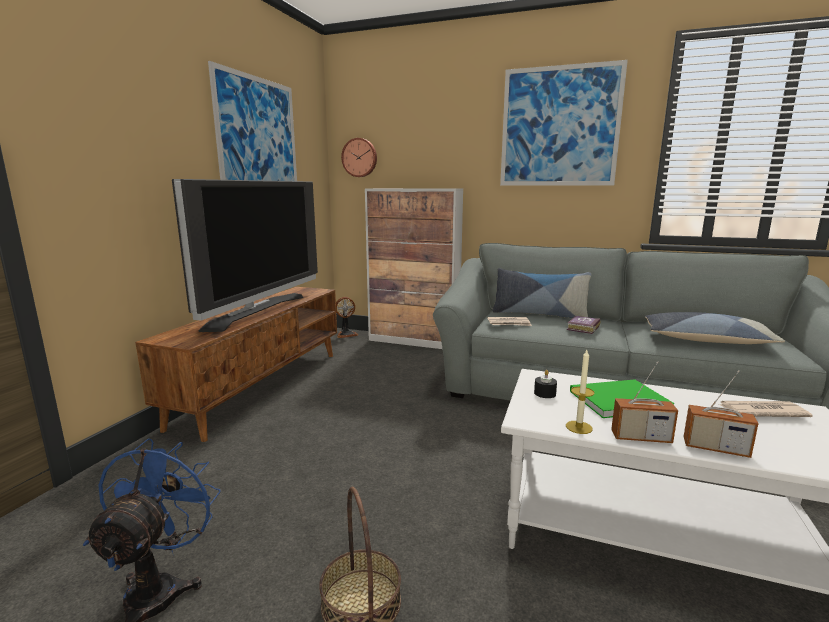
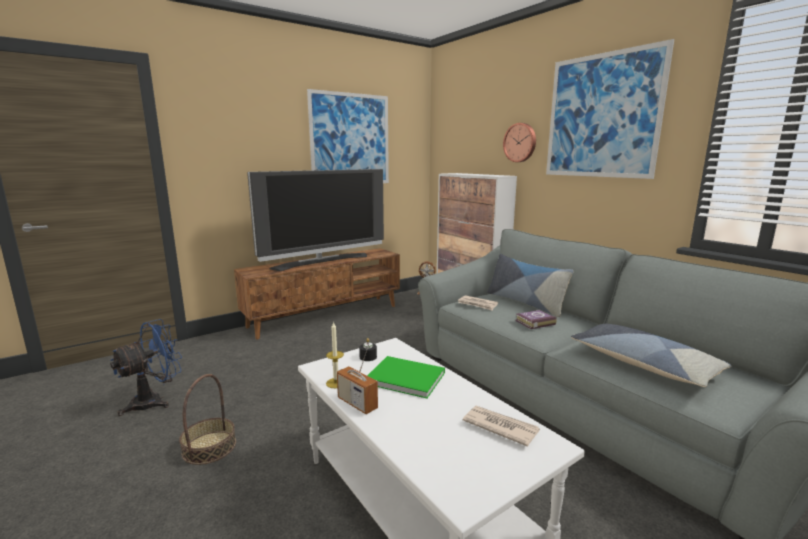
camera: 35 degrees right, 0 degrees up
(360, 157) = (448, 147): wall clock -> wall clock (520, 142)
(715, 448) = (388, 430): radio -> none

